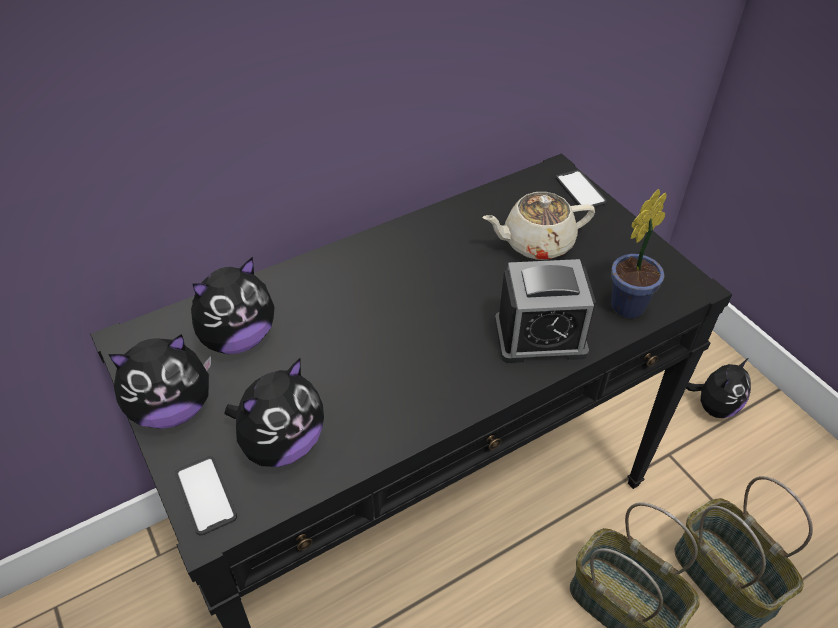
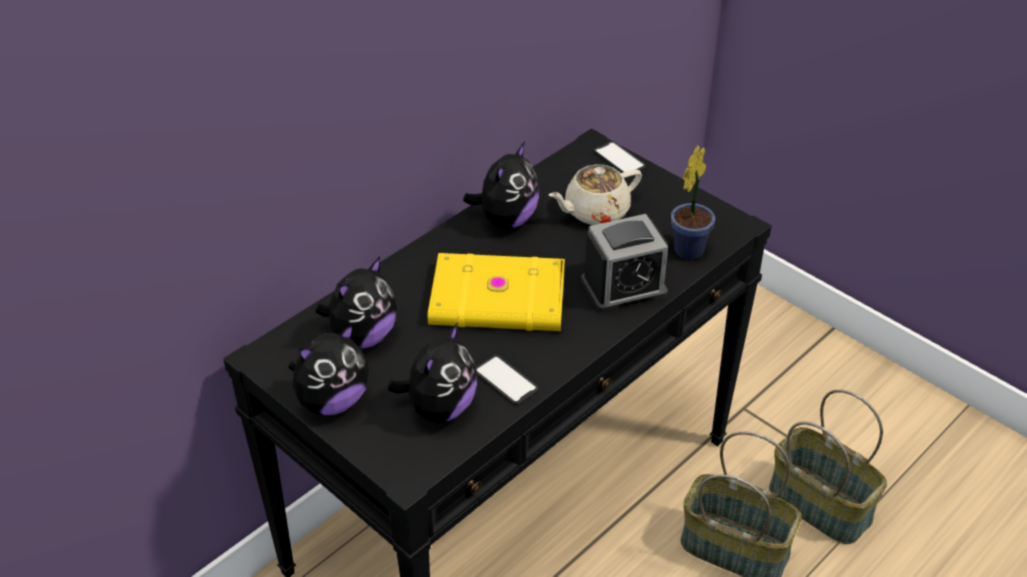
camera: 15 degrees left, 5 degrees down
(206, 495) = (393, 456): phone -> phone (505, 380)
(397, 325) = (498, 300): none -> yellow book
(714, 406) = (776, 356): plush toy -> plush toy (506, 220)

